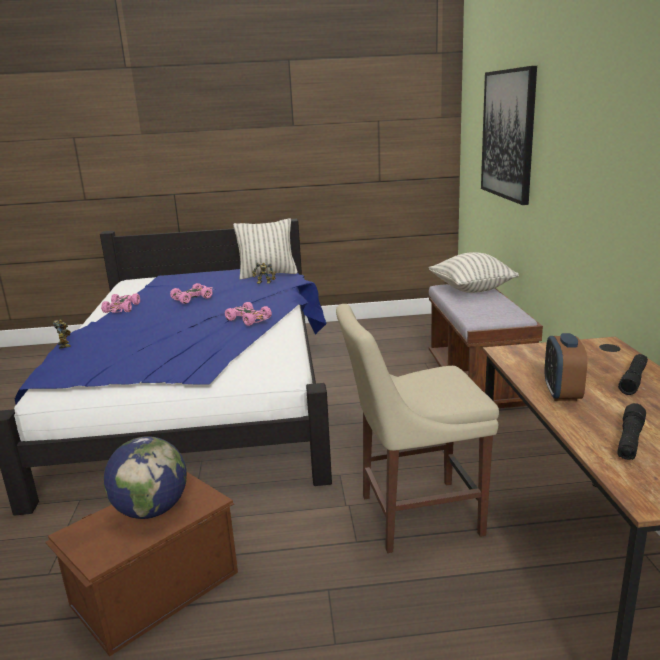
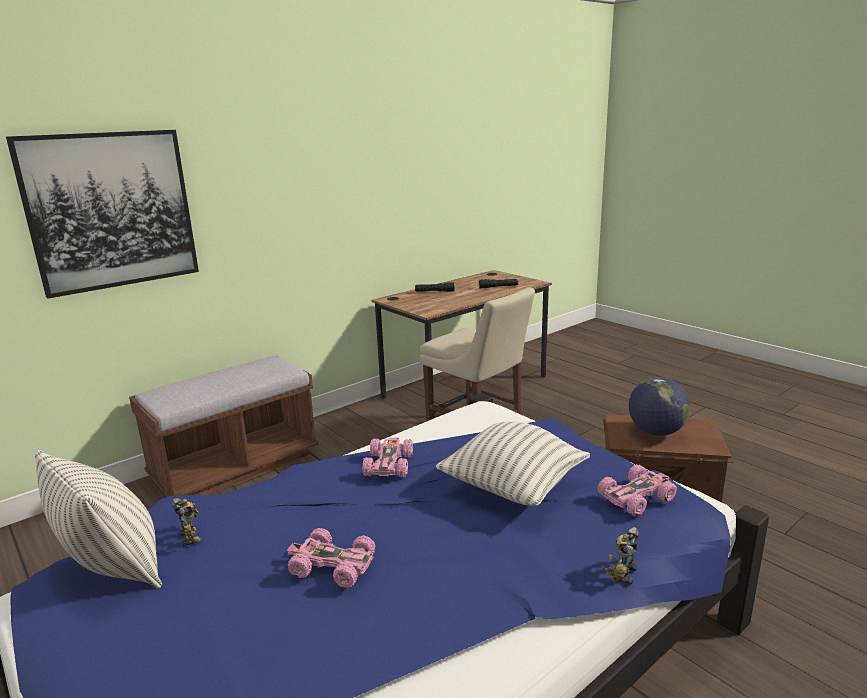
camera: 125 degrees left, 0 degrees up
(122, 308) = (436, 642): pink toy car -> pink toy car (636, 497)
(471, 289) = (182, 389): pillow -> pillow (513, 488)
(562, 393) = (469, 298): alarm clock -> none

